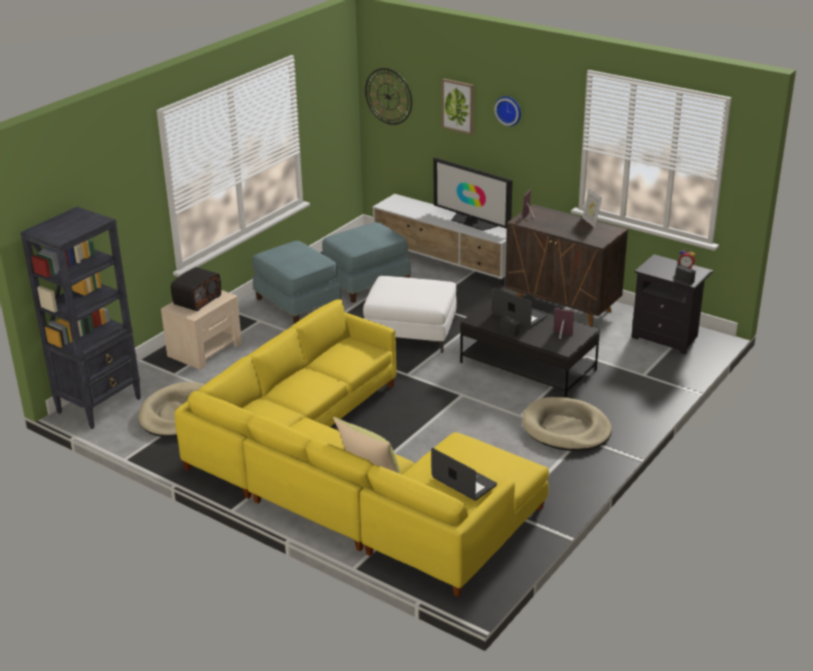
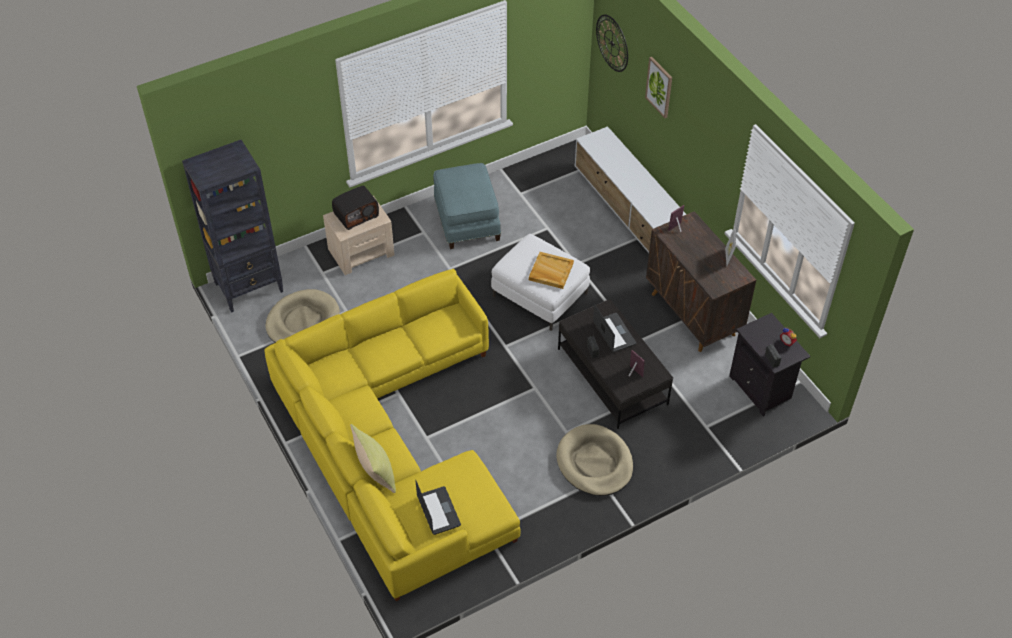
camera: 25 degrees right, 20 degrees up
(366, 282) = (541, 215): blue ottoman -> none
(423, 292) = (550, 272): none -> beige tray
(472, 222) = (650, 194): television -> none
(509, 110) = (694, 117): wall clock -> none

